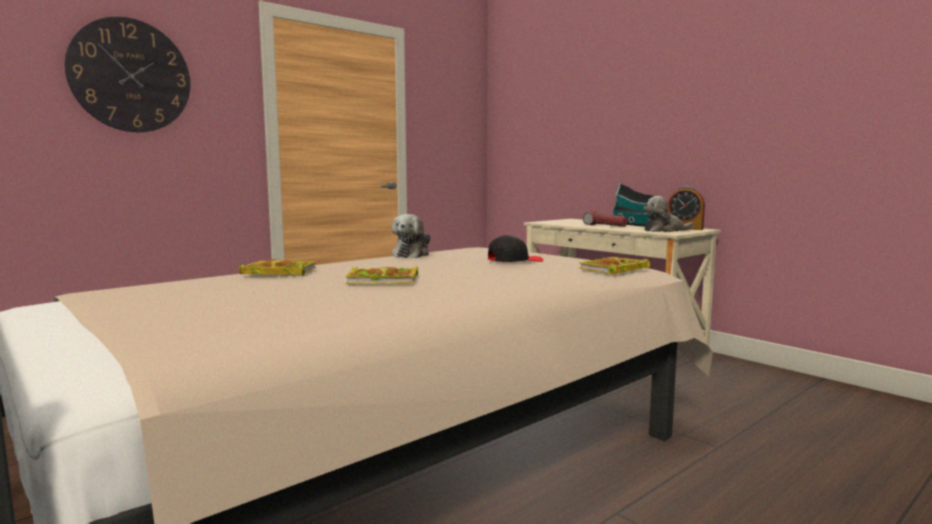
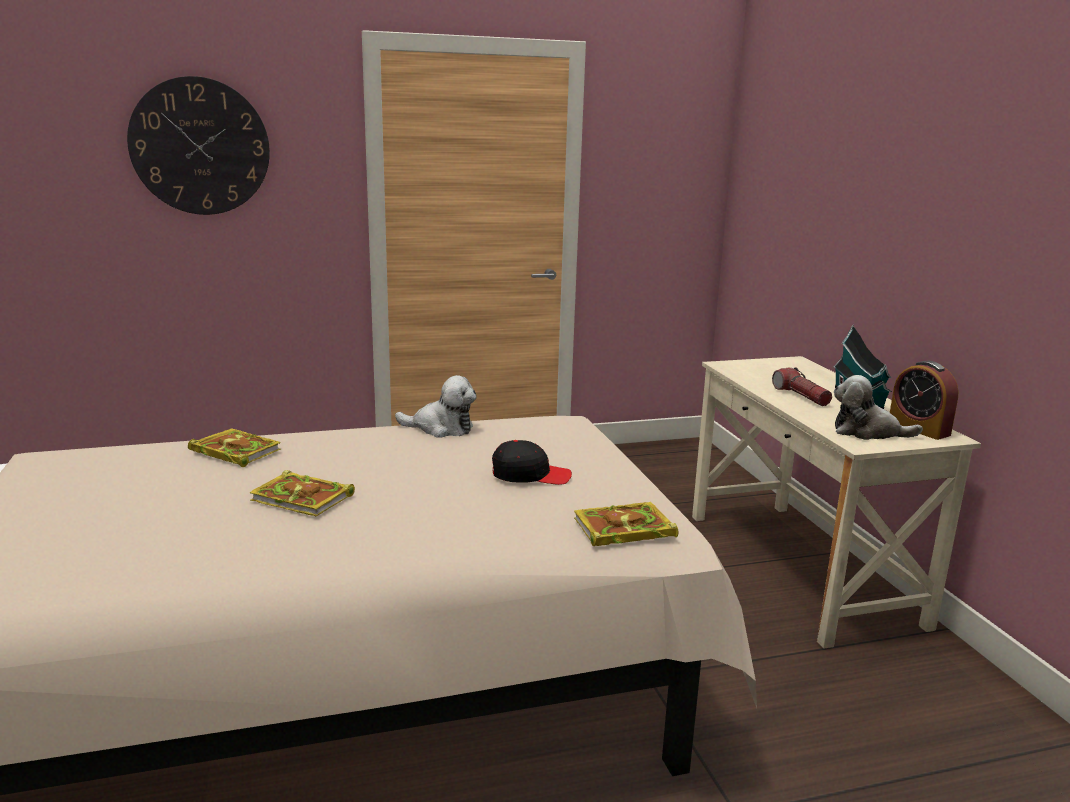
camera: 25 degrees right, 10 degrees up
(411, 254) = (441, 428): plush toy -> plush toy turned 120 degrees counterclockwise

